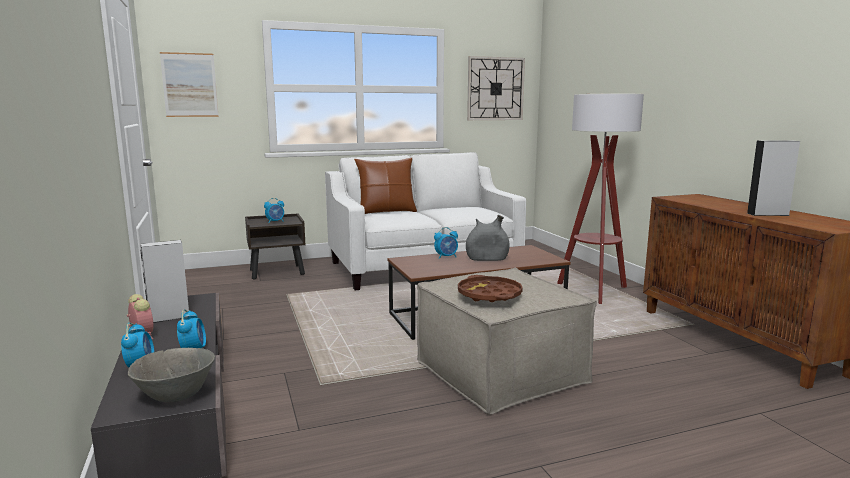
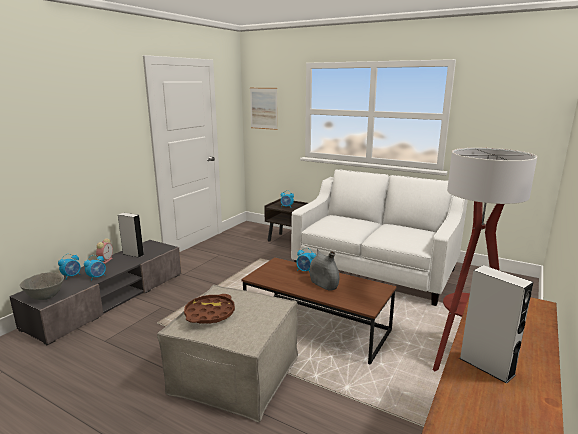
camera: 50 degrees right, 5 degrees up
(386, 211) = (350, 218): brown pillow -> none
(495, 89) = (510, 118): wall clock -> none

